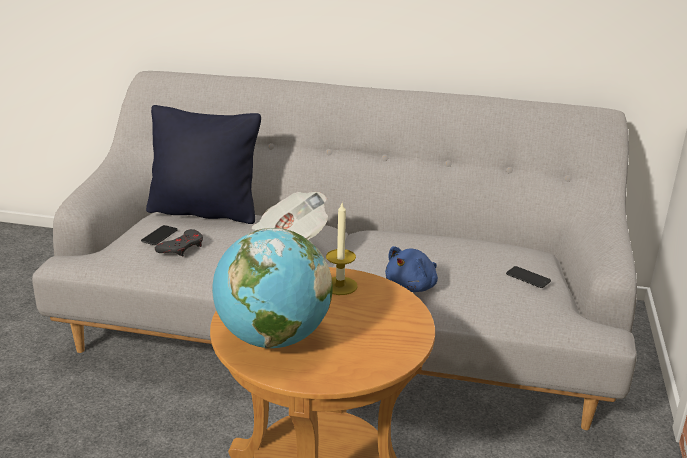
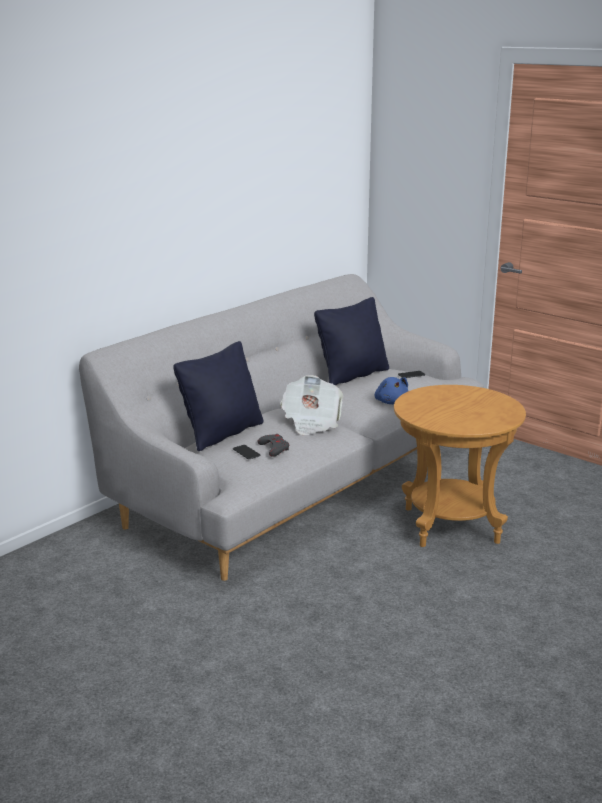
camera: 60 degrees left, 5 degrees down
(273, 338) = (466, 420): globe -> none
(340, 286) = (425, 397): candle -> none
(472, 239) = (353, 375): none -> black pillow

